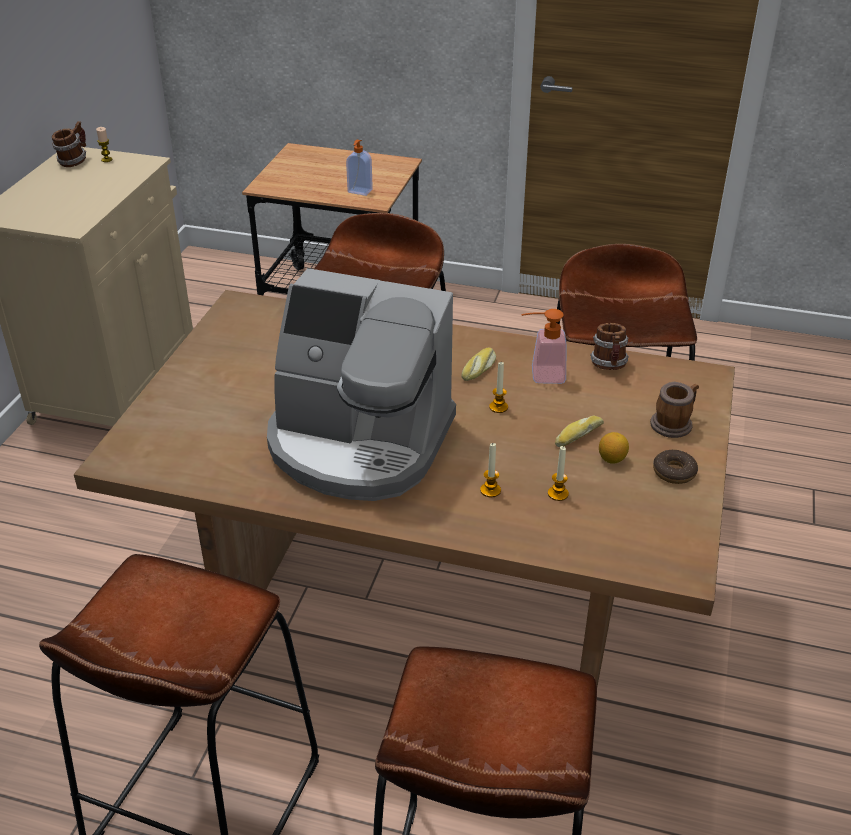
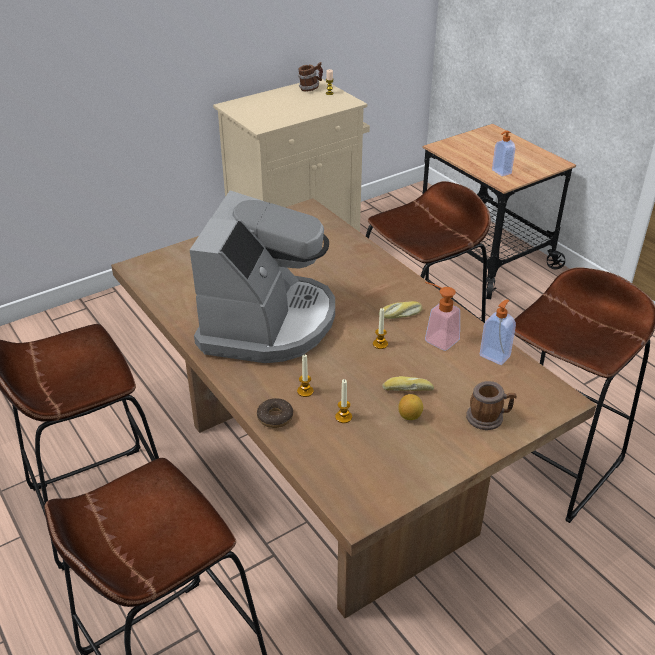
camera: 40 degrees right, 0 degrees up
(359, 443) = (268, 322): coffee machine -> coffee machine turned 135 degrees counterclockwise
(609, 366) = (495, 355): mug -> soap dispenser
(674, 472) = (442, 449): donut -> donut (275, 417)

